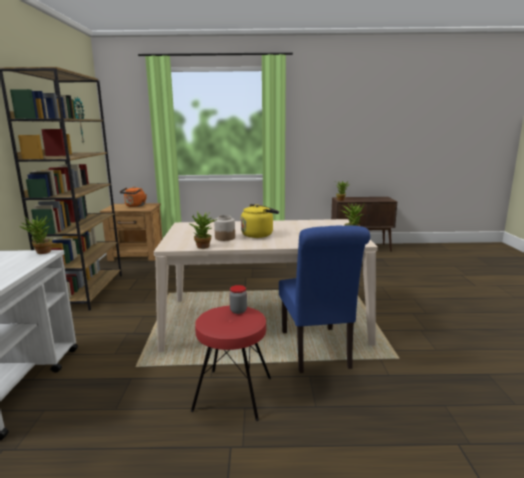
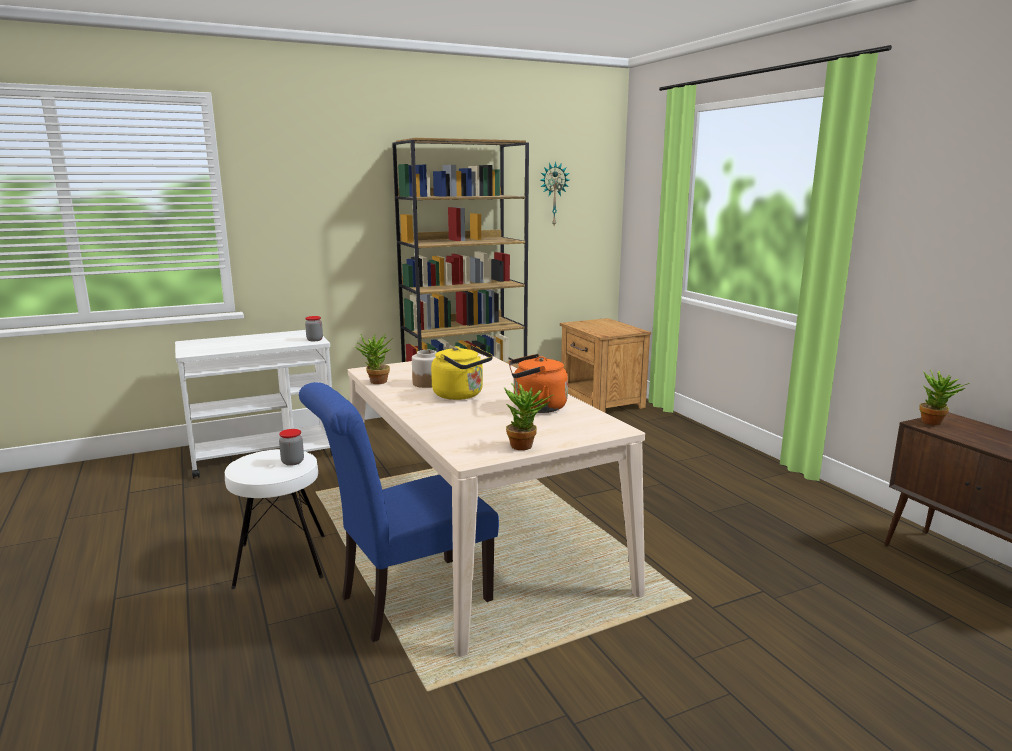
camera: 65 degrees right, 0 degrees up
(41, 253) = (314, 340): potted plant -> jar
(134, 206) = (610, 327): orange kettle -> orange kettle (536, 408)
(233, 394) = (280, 561): red stool -> white stool

